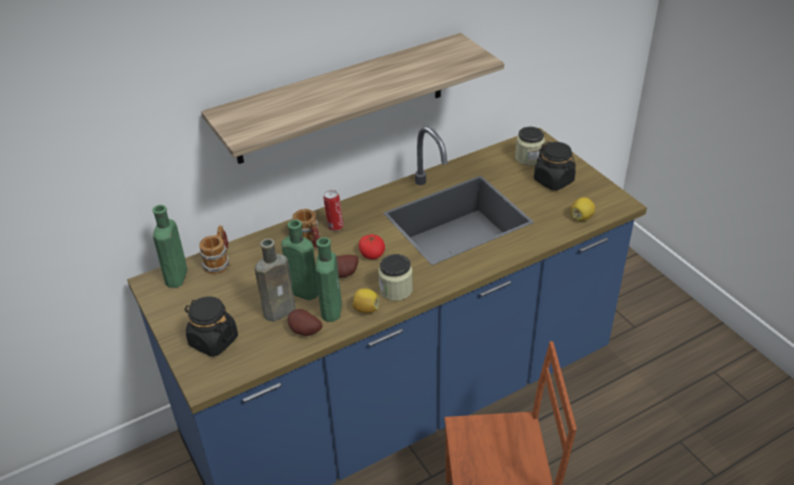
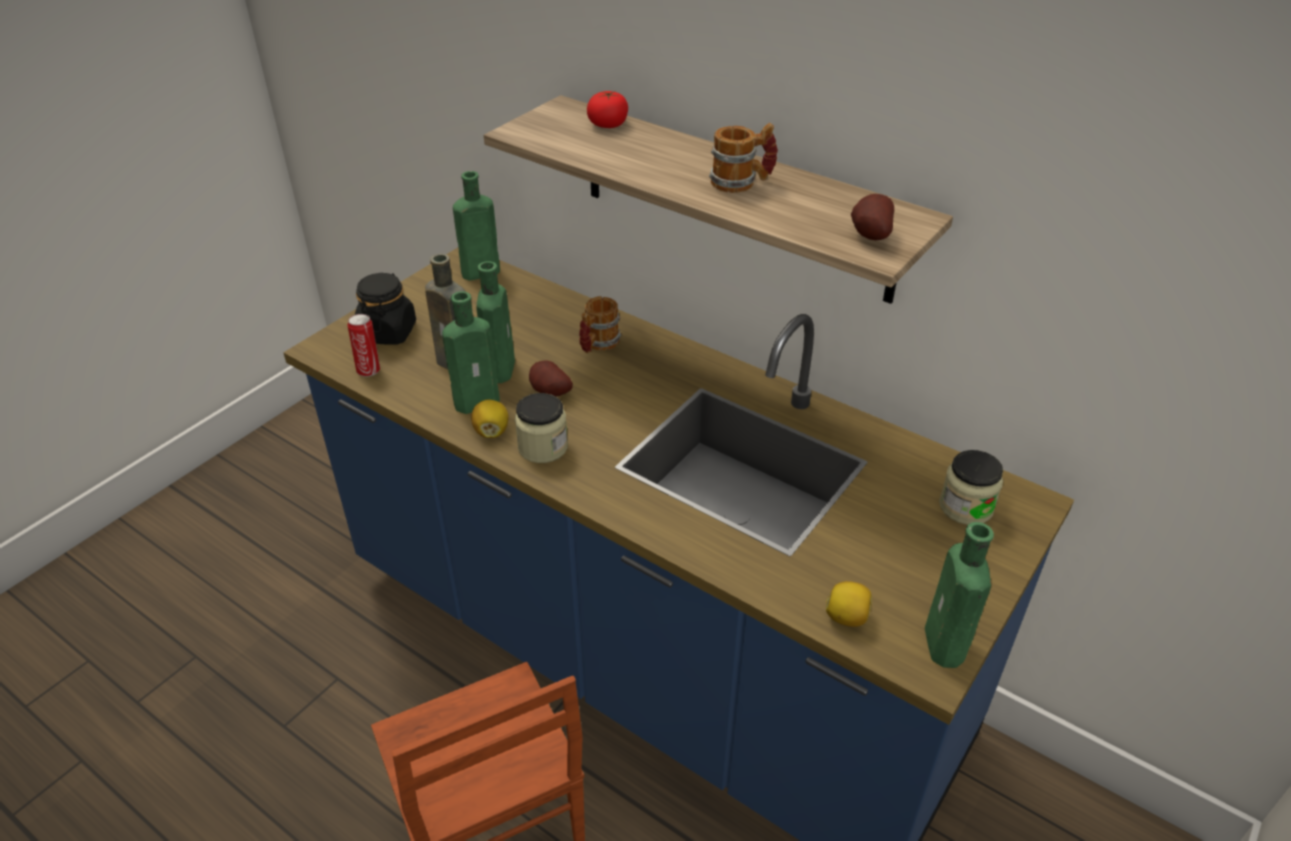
camera: 65 degrees right, 0 degrees up
(219, 262) = (521, 291): mug -> mug (742, 182)
(304, 332) = (427, 393): potato -> potato (869, 235)
(335, 226) = (642, 355): can -> can (369, 370)
(372, 254) = (604, 404): tomato -> tomato (608, 124)
(554, 181) = (925, 555): black jar -> none
(610, 195) = (945, 647): none -> green bottle

